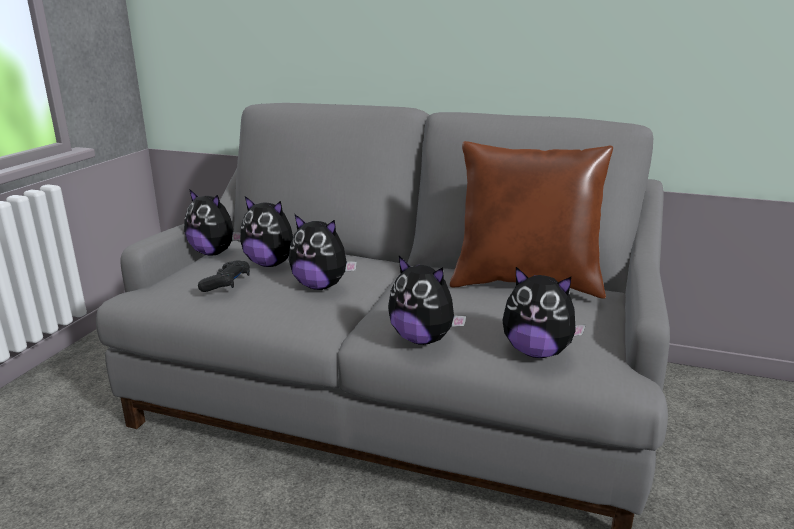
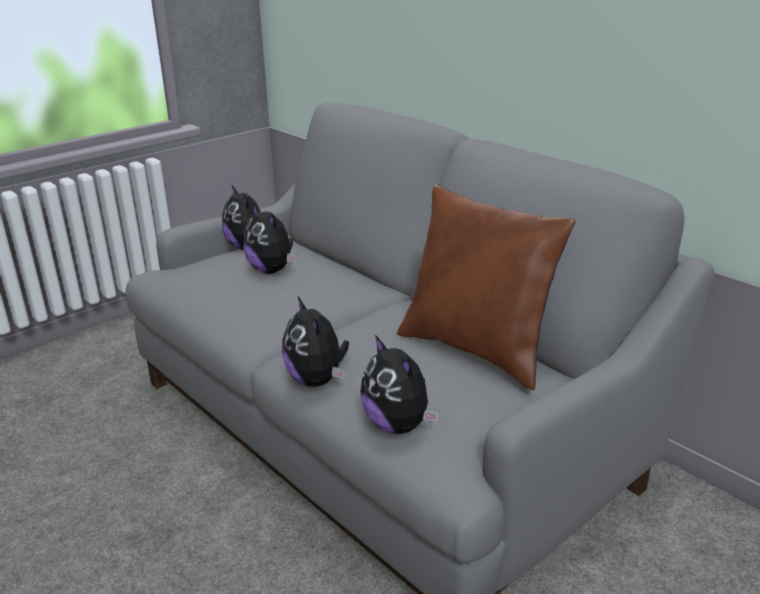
camera: 30 degrees right, 5 degrees up
(227, 283) = (217, 282): black game controller -> none
(321, 286) = (289, 303): plush toy -> none

